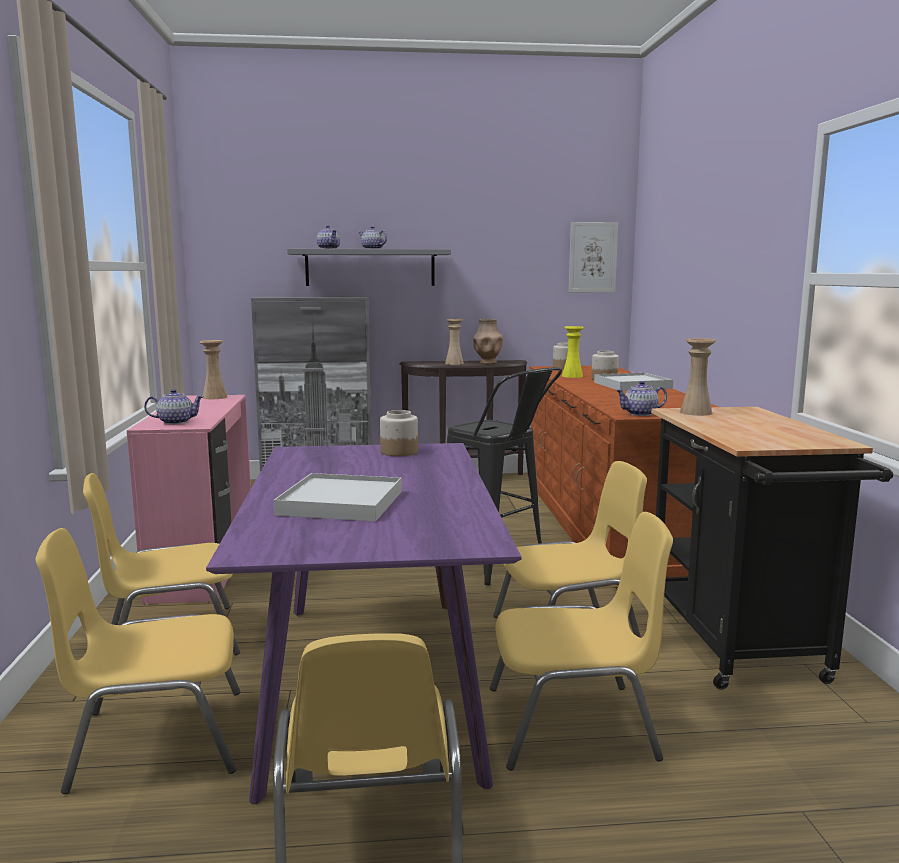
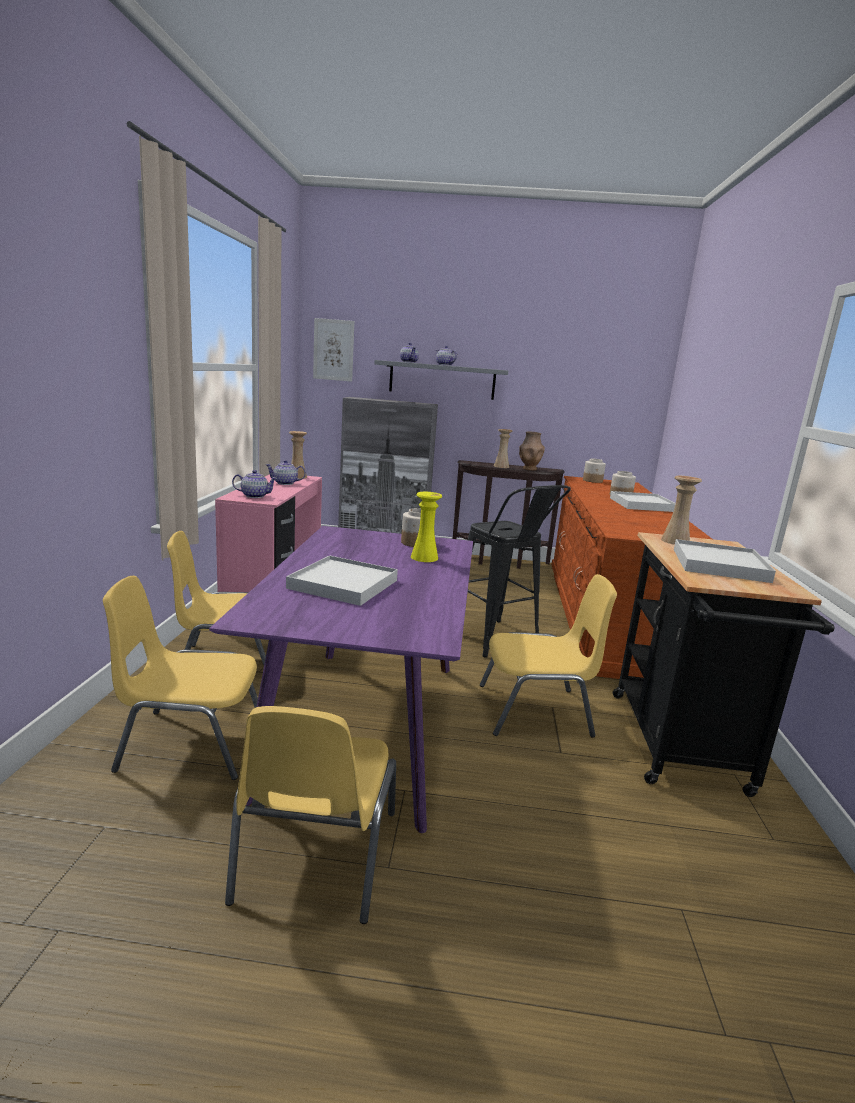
camera: 10 degrees right, 5 degrees up
(572, 376) = (594, 489): yellow vase -> yellow vase (424, 557)
(573, 724) = (511, 791): yellow chair -> none
(592, 257) = (634, 386): picture -> picture (333, 350)
(641, 414) = (632, 534): teapot -> teapot (285, 483)
(755, 429) = (719, 565): none -> white tray

